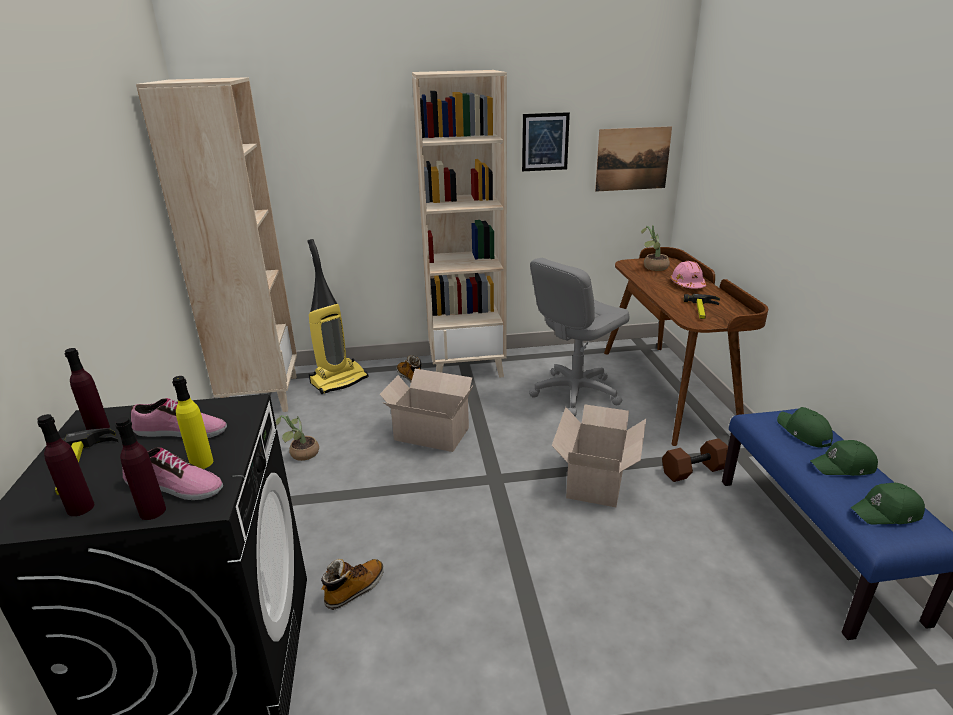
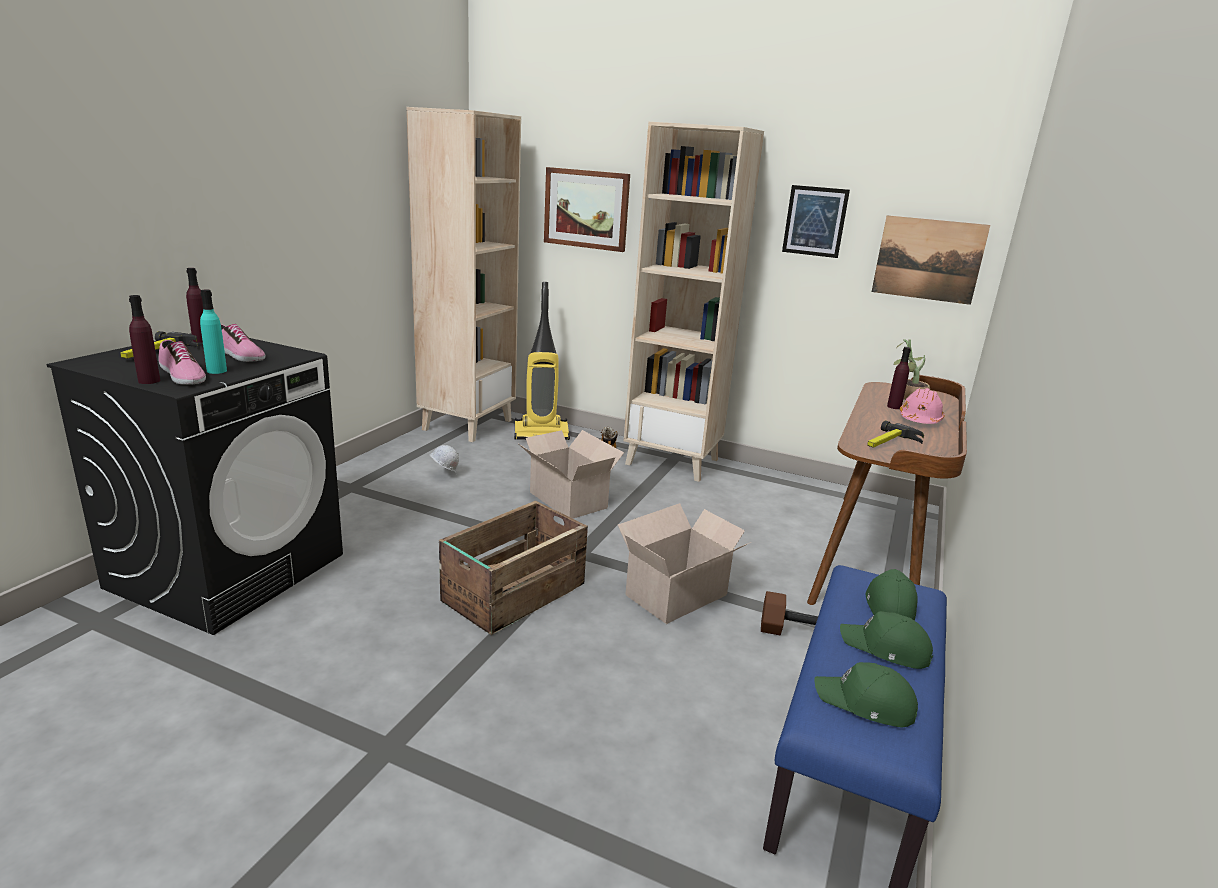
camera: 30 degrees right, 5 degrees down
(80, 508) = (122, 367): purple bottle -> purple bottle (894, 407)
(202, 463) = (217, 371): yellow bottle -> turquoise bottle
(301, 455) = (444, 475): potted plant -> white hard hat
(331, 161) = (586, 209): none -> picture
(355, 589) = (366, 576): boot -> none
(489, 540) = (512, 593): none -> crate
(575, 393) = (758, 520): grey office chair -> none

